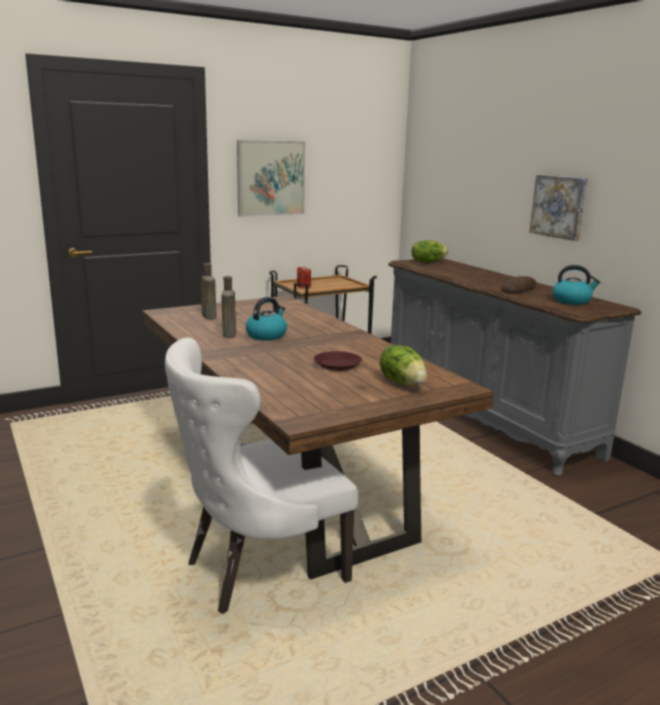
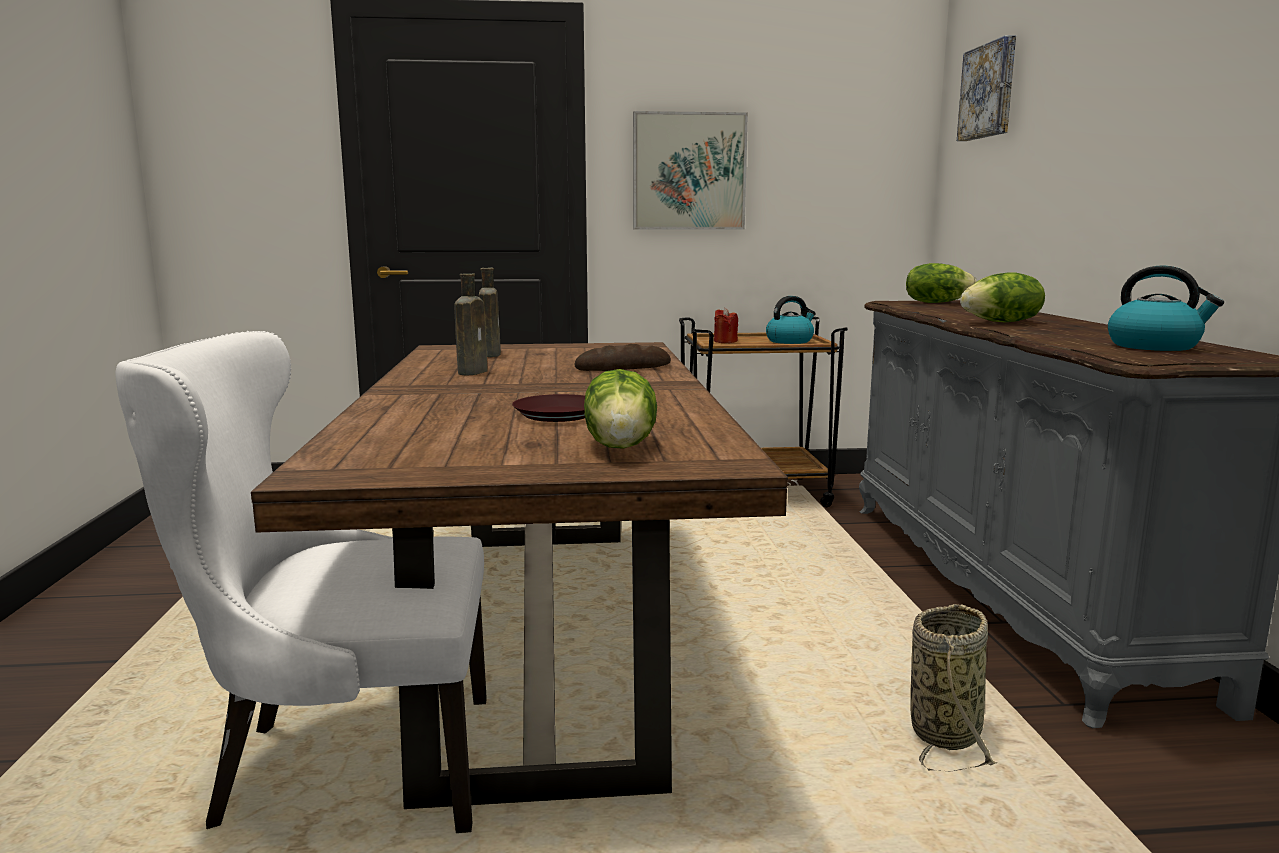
camera: 25 degrees right, 5 degrees down
(266, 335) = (526, 376): kettle -> kettle (790, 341)
(486, 282) = (1002, 322): none -> lettuce
(506, 489) = (945, 730): none -> basket
(518, 289) = (1056, 330): bread -> bread (623, 367)
(559, 206) = (1168, 165): picture -> picture (989, 91)

